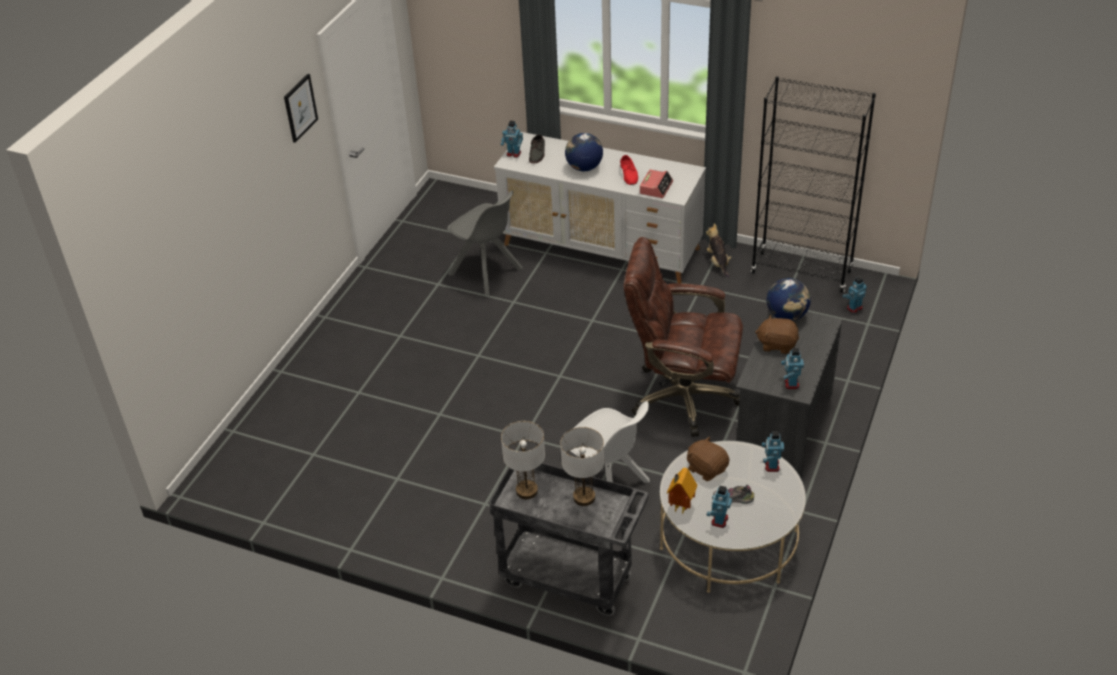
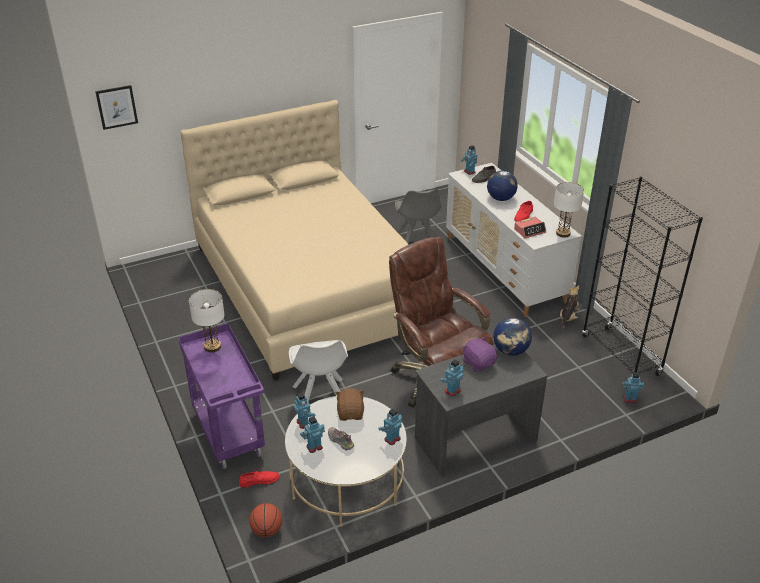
camera: 40 degrees right, 5 degrees down
(300, 108) = (318, 70): picture -> picture (116, 107)
(435, 382) = (310, 286): none -> beige bed
(572, 583) = (230, 437): grey cart -> purple cart
(584, 497) = (235, 370): table lamp -> table lamp (563, 233)
(656, 600) = (259, 480): none -> red shoe
(680, 506) = (304, 423): toy house -> toy robot
(724, 635) = (267, 530): none -> basketball
(777, 344) = (478, 363): brown plush toy -> purple plush toy

